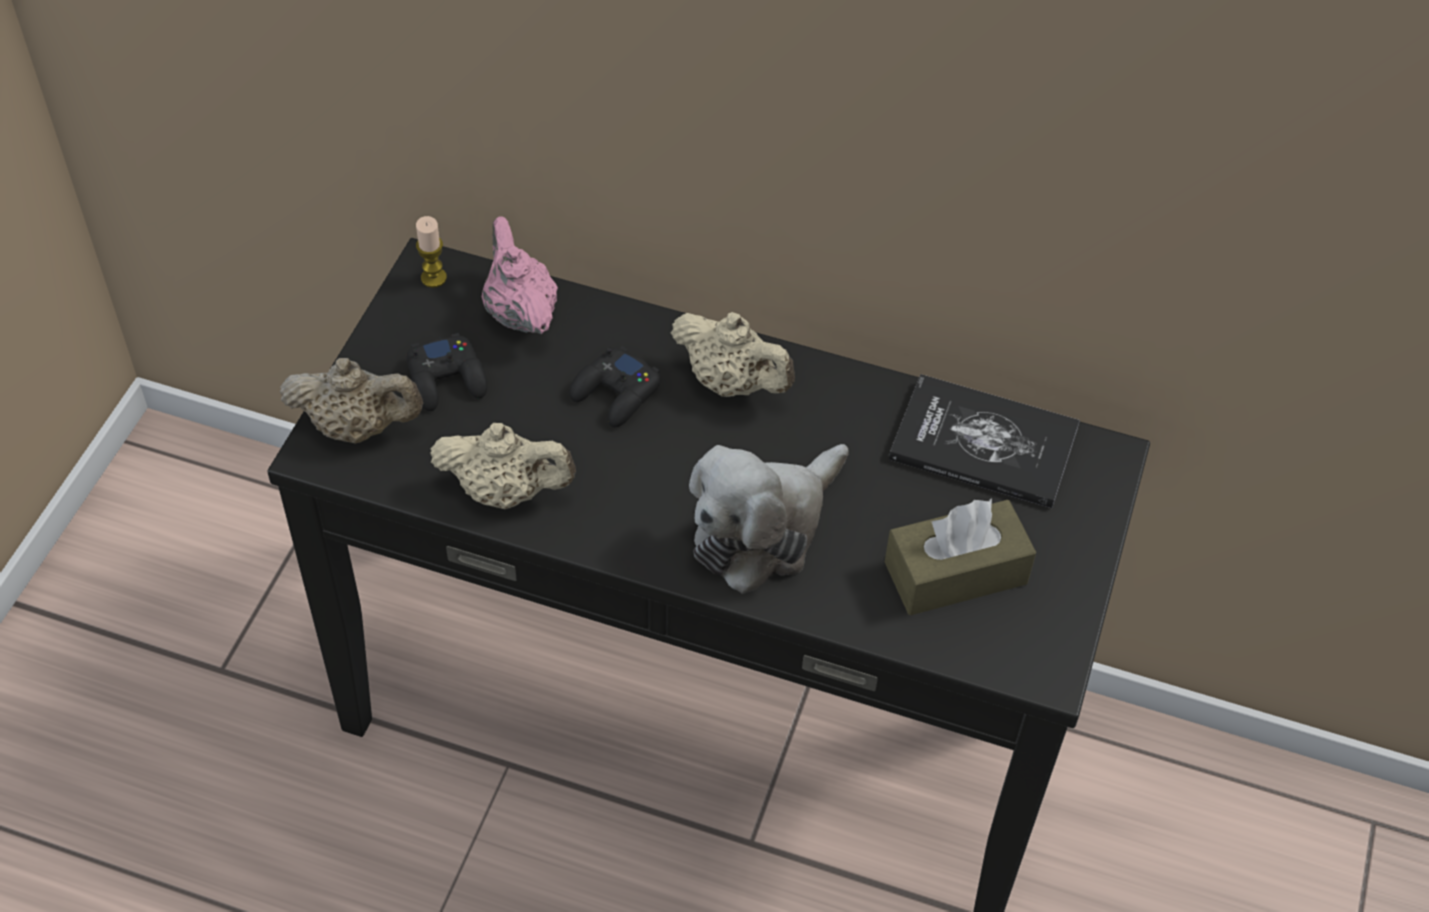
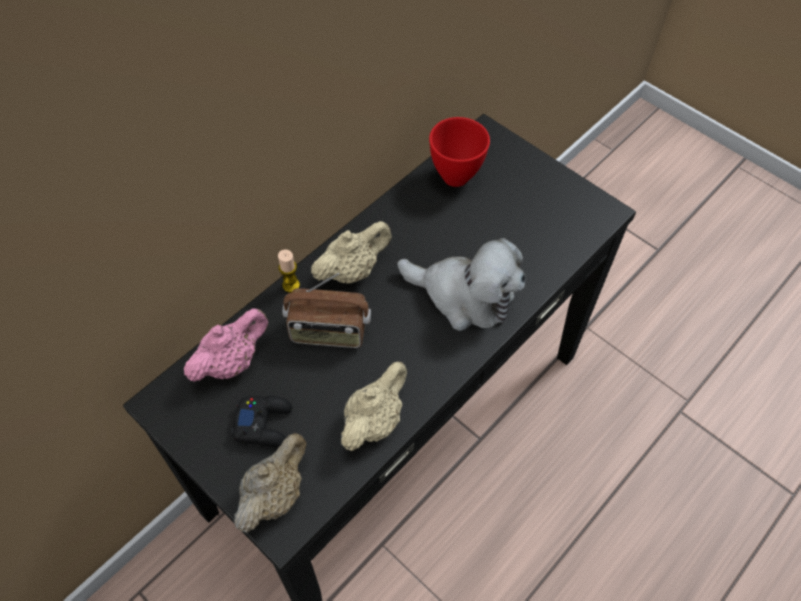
camera: 65 degrees left, 5 degrees up
(433, 278) = (170, 402): candle -> candle (291, 285)
(519, 312) = (231, 361): pink teapot -> pink teapot turned 135 degrees clockwise
(616, 394) = (328, 332): black game controller -> radio
(763, 528) = (464, 296): plush toy -> plush toy turned 45 degrees counterclockwise
(955, 573) = (531, 223): brown tissue box -> none
(983, 444) = (454, 177): book -> red bowl

